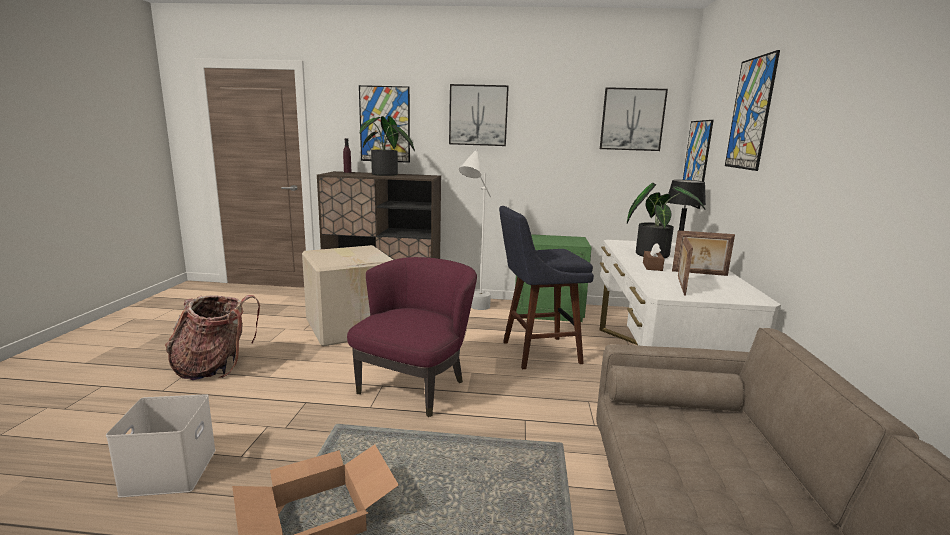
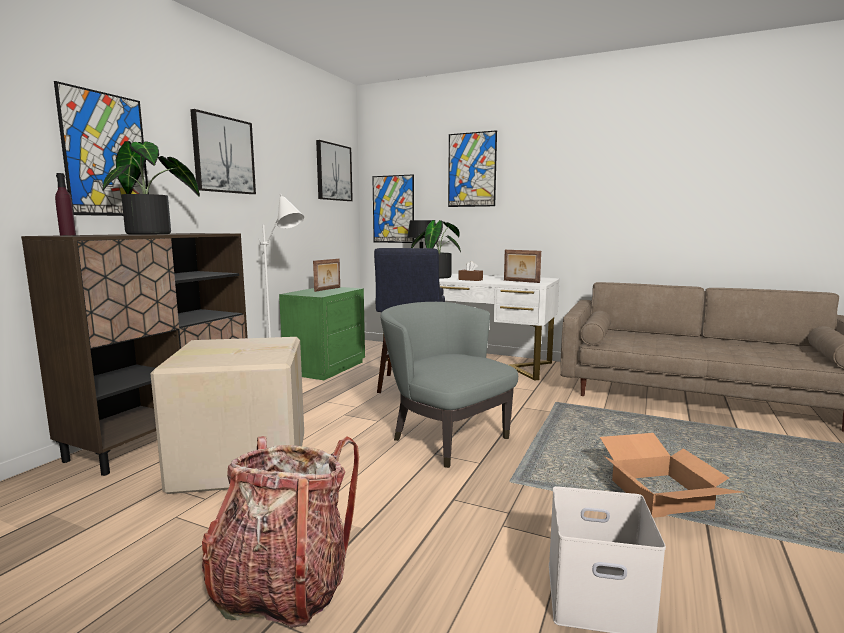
camera: 70 degrees left, 5 degrees down
(415, 386) = (446, 438): purple armchair -> grey armchair
(699, 273) = (492, 277): picture frame -> picture frame (328, 289)

